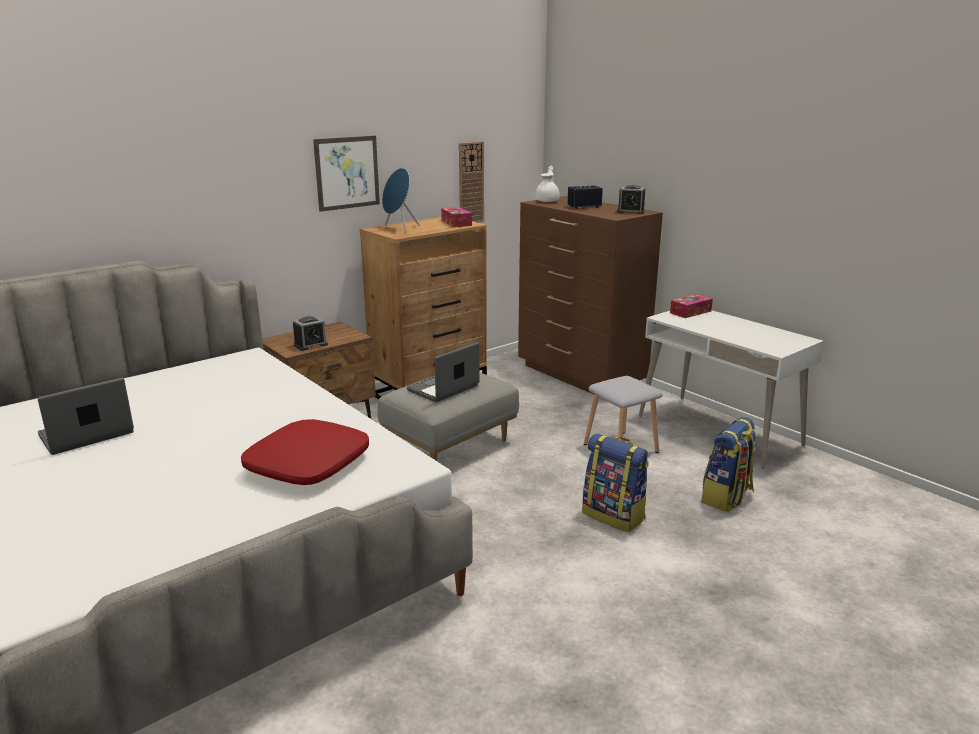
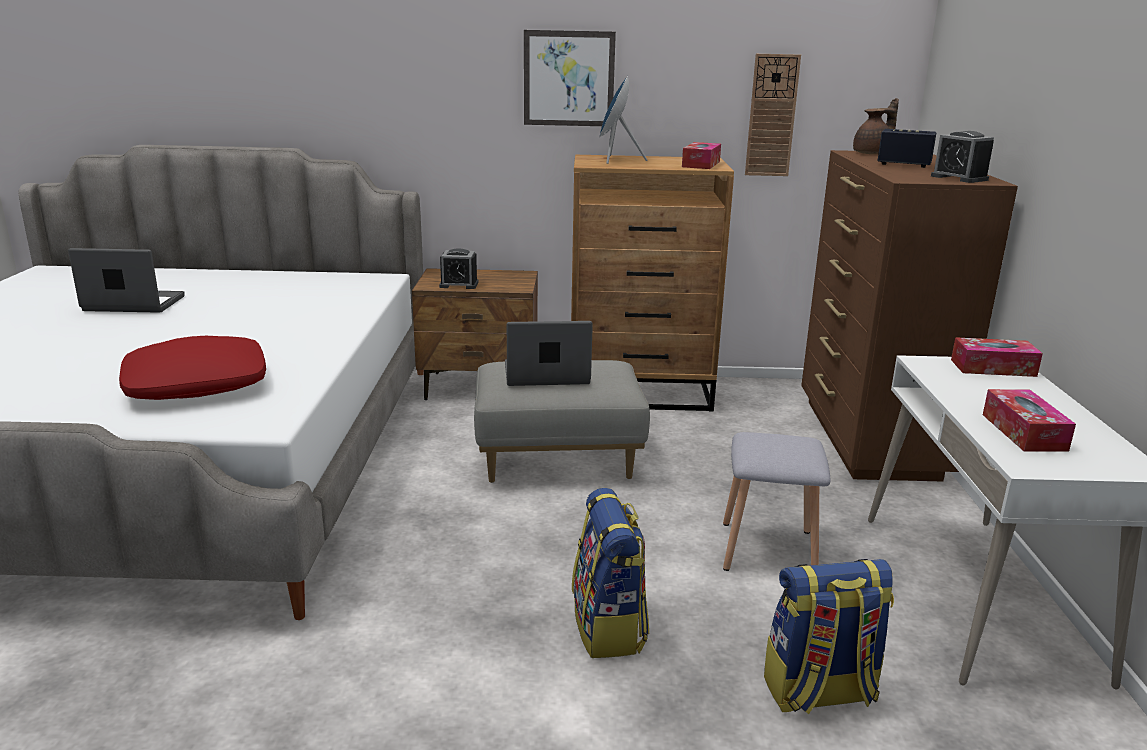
camera: 40 degrees right, 0 degrees up
(547, 201) = (873, 153): white teapot -> brown teapot
(751, 337) = (1023, 432): none -> tissue box

